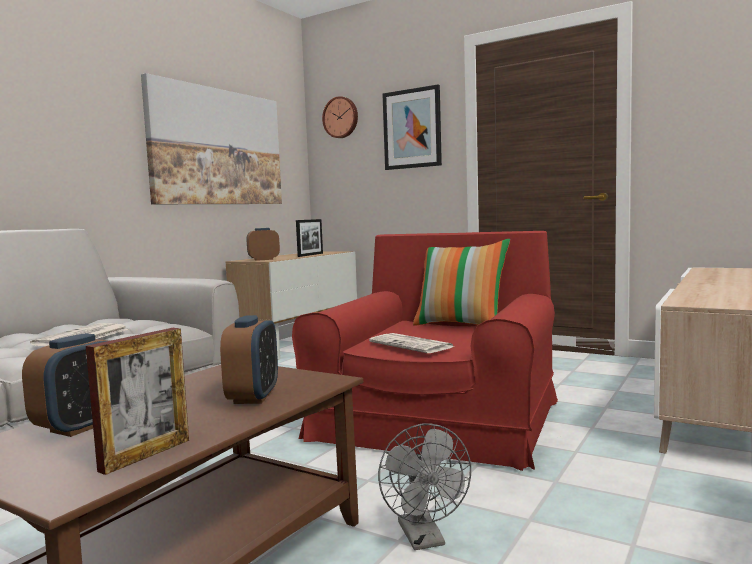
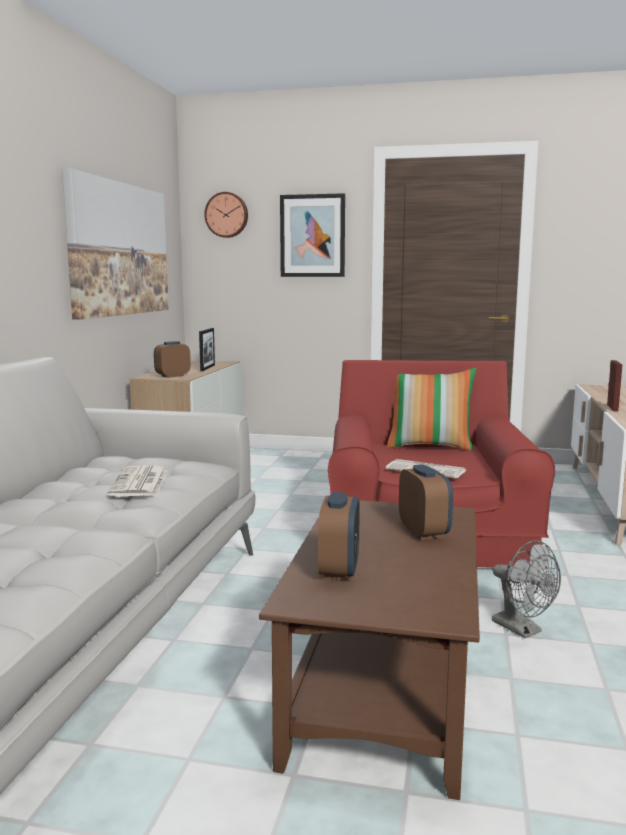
camera: 20 degrees left, 5 degrees up
(146, 455) = (444, 586): picture frame -> picture frame (612, 408)

